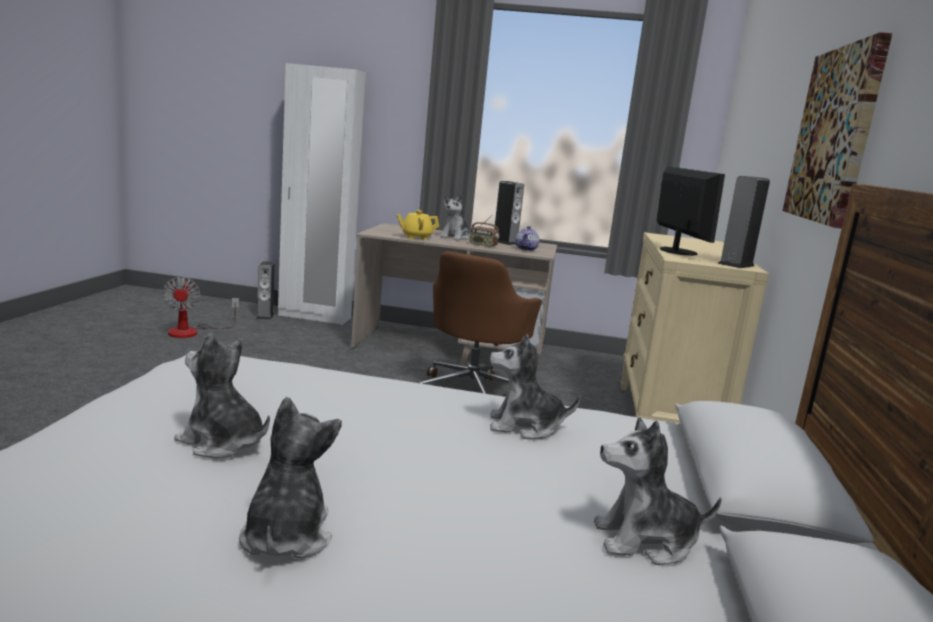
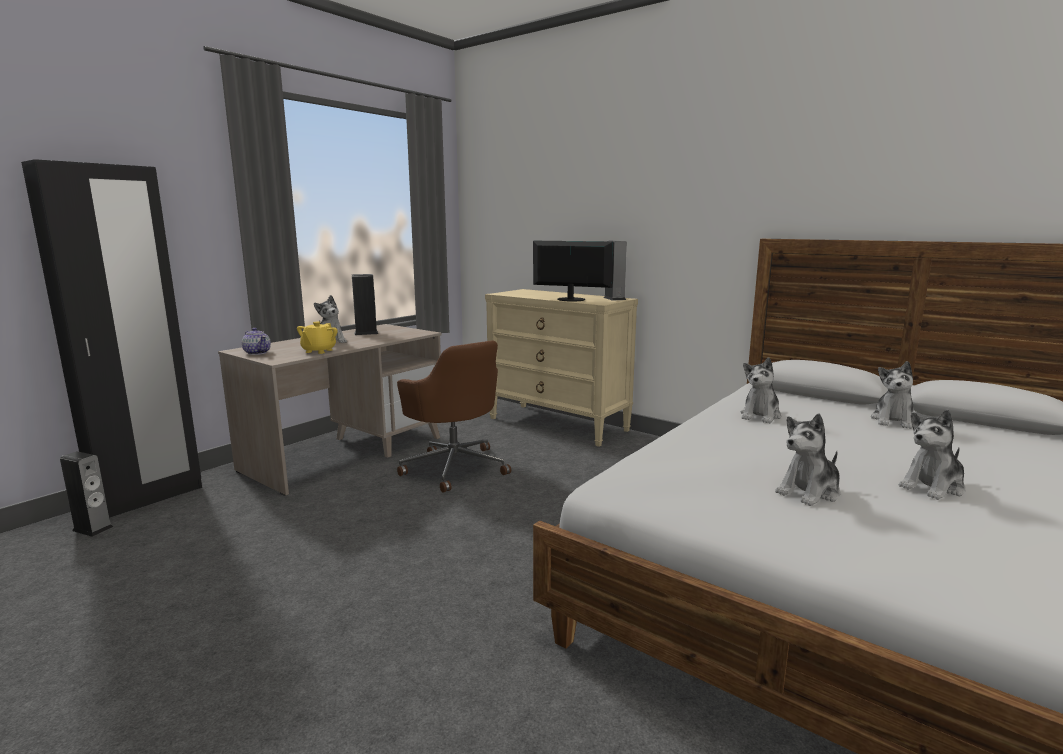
camera: 60 degrees left, 0 degrees up
(192, 332) = (74, 592): fan -> none
(286, 536) = (933, 487): plush toy -> plush toy turned 60 degrees counterclockwise
(314, 317) = (149, 498): white wardrobe -> black wardrobe
(482, 245) = (374, 339): radio -> none
(526, 249) = (401, 332): teapot -> teapot (257, 352)
(835, 135) = (696, 212): picture -> none

